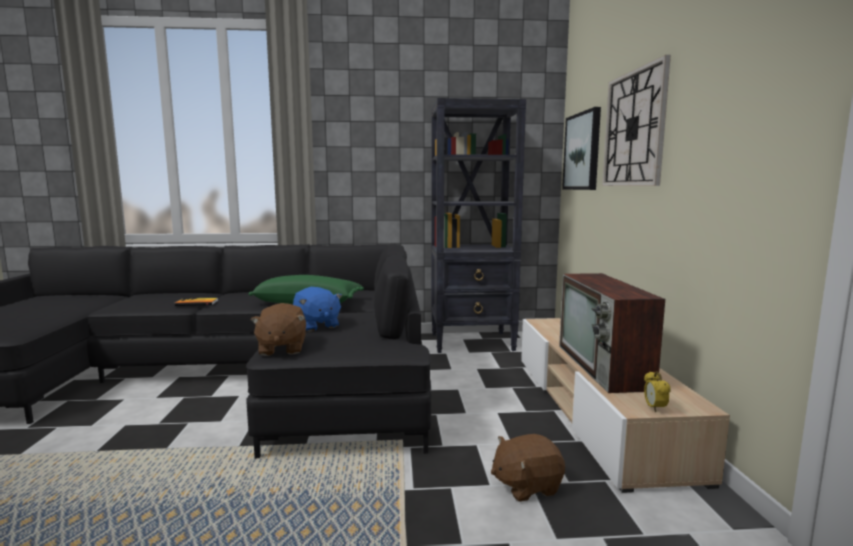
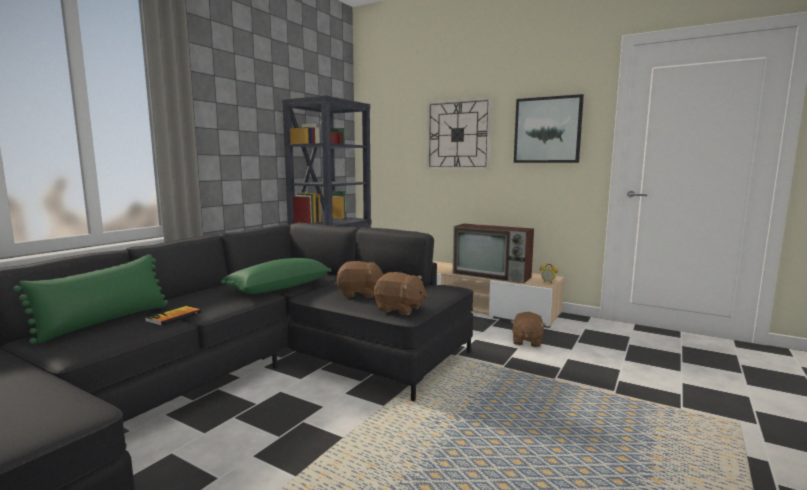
camera: 55 degrees left, 0 degrees up
(177, 296) = (105, 321): none -> green pillow
(316, 325) = (360, 294): blue plush toy -> brown plush toy
(582, 151) = (390, 144): picture -> picture (547, 130)

